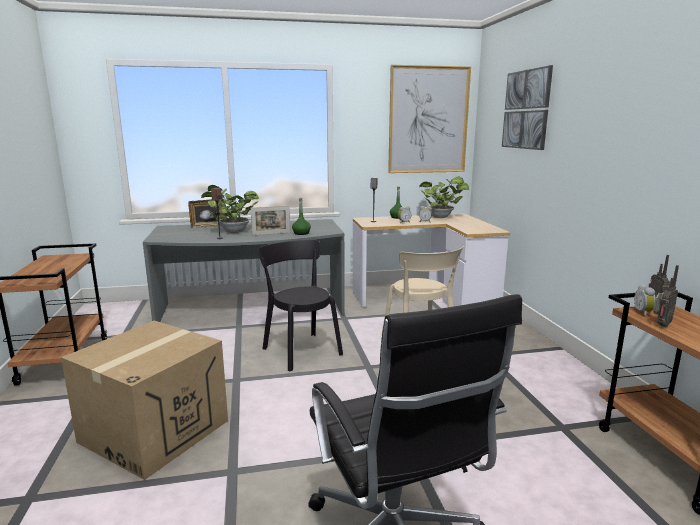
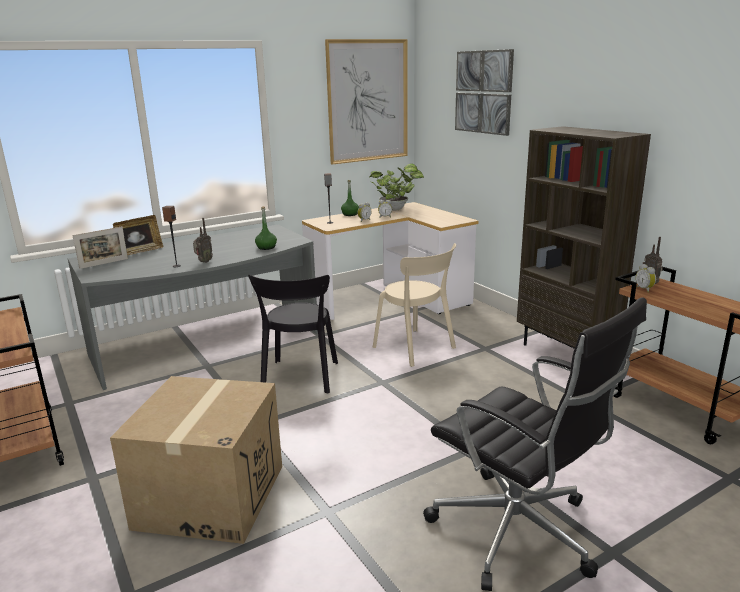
camera: 20 degrees left, 5 degrees up
(232, 231) = (180, 255): potted plant -> none
(271, 234) = (232, 252): picture frame -> picture frame (104, 263)
(300, 350) = (299, 378): black chair -> black chair turned 120 degrees counterclockwise
(571, 375) = (566, 353): none -> brown bookcase
(660, 325) = (663, 298): radio -> radio (203, 262)

